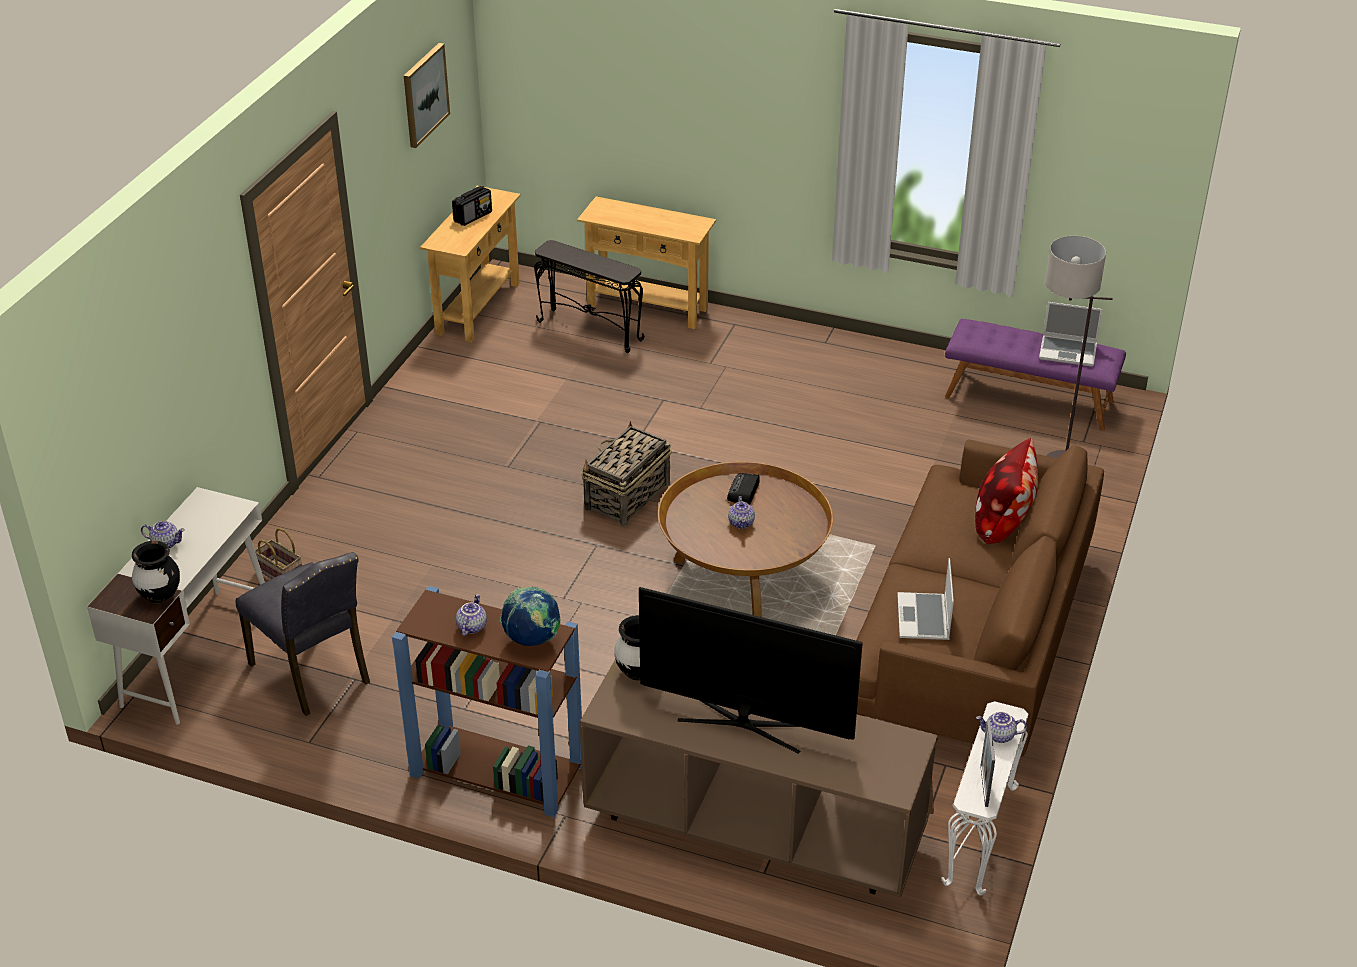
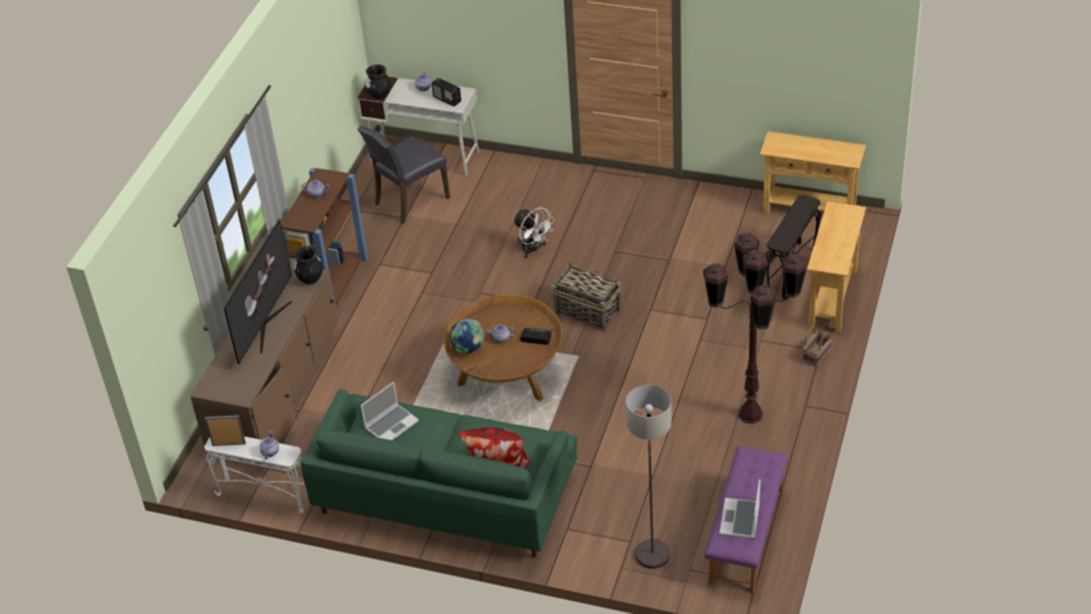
camera: 90 degrees right, 5 degrees up
(279, 573) = (497, 171): basket -> basket (816, 354)
(424, 94) = (803, 45): picture -> none
(473, 216) = (817, 149): radio -> radio (447, 99)
(481, 541) = (533, 249): none -> white fan
(532, 639) = (305, 217): globe -> globe (468, 349)
(838, 381) = (750, 415): none -> brown floor lamp
(924, 619) = (391, 424): laptop -> laptop turned 135 degrees clockwise
(971, 638) = (446, 494): brown sofa -> green sofa

